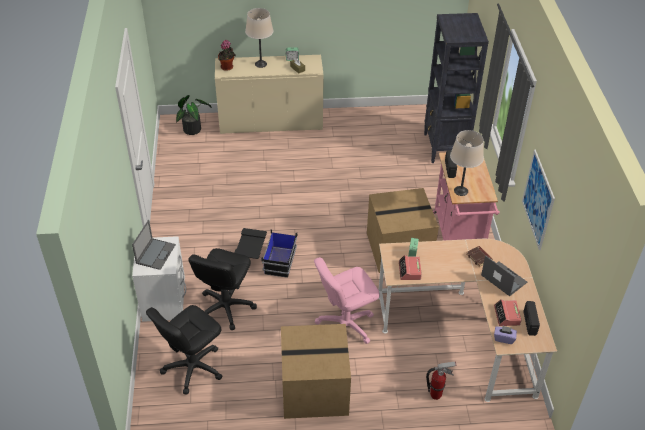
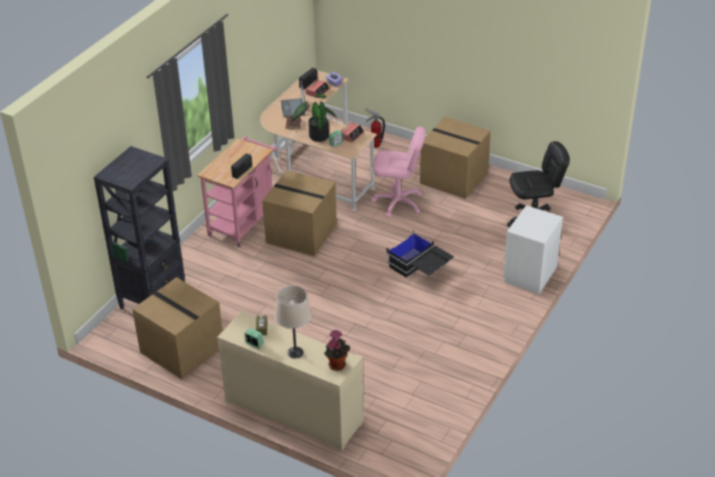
camera: 145 degrees left, 5 degrees down
(156, 253) = (534, 225): laptop -> none
(194, 129) = (387, 442): potted plant -> potted plant (316, 135)
(225, 307) = (481, 250): black office chair -> none
(383, 127) = (183, 349): none -> cardboard box
(461, 191) = (255, 153): beige table lamp -> none
(538, 199) = (249, 68): picture -> none

